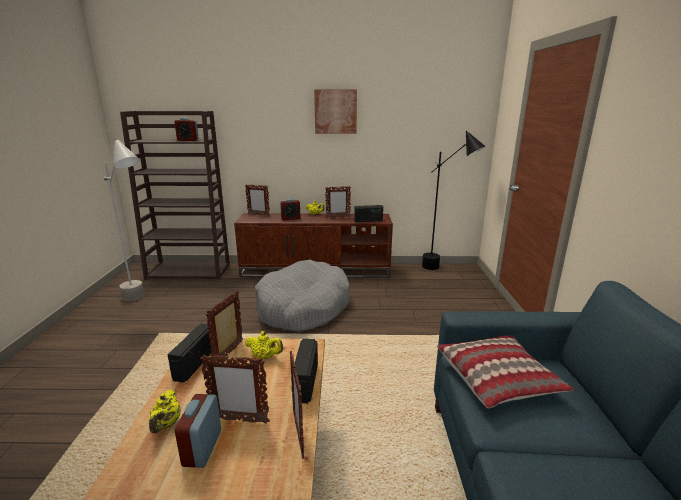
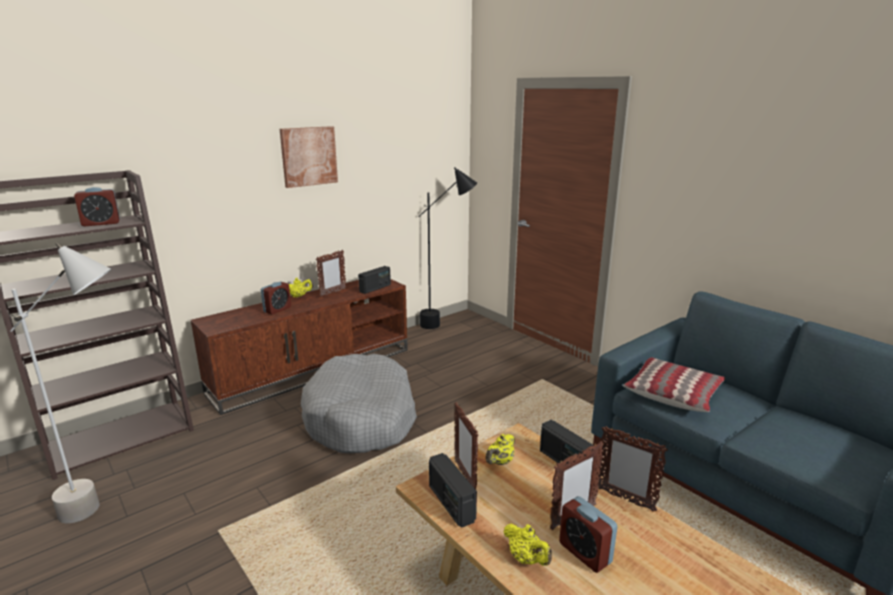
camera: 40 degrees left, 0 degrees up
(258, 215) = (220, 316): picture frame -> none
(265, 356) = (500, 462): yellow teapot -> yellow teapot turned 150 degrees clockwise

